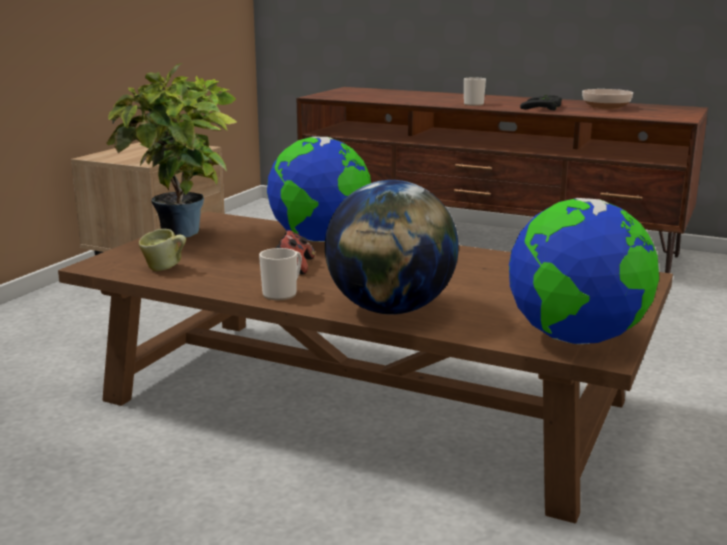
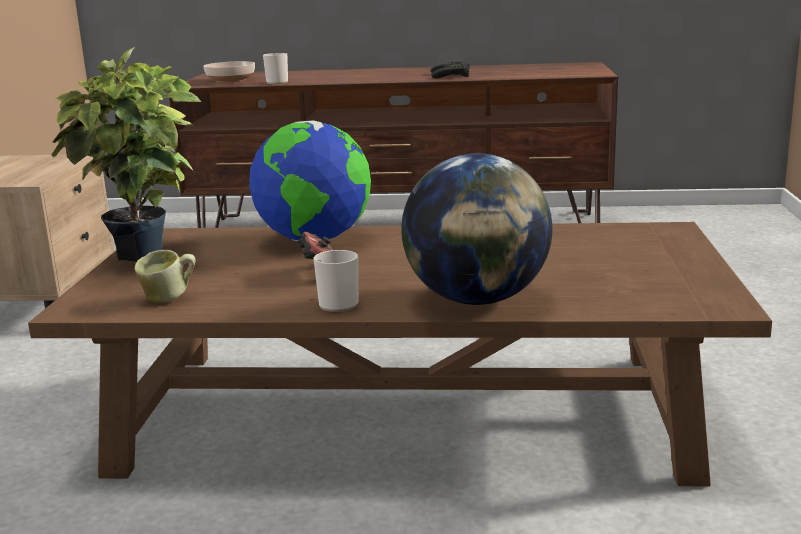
camera: 20 degrees left, 0 degrees up
(475, 104) = (378, 78): mug -> mug (278, 82)
(576, 339) = (686, 296): globe -> none
(606, 107) = (511, 70): bowl -> bowl (230, 80)

